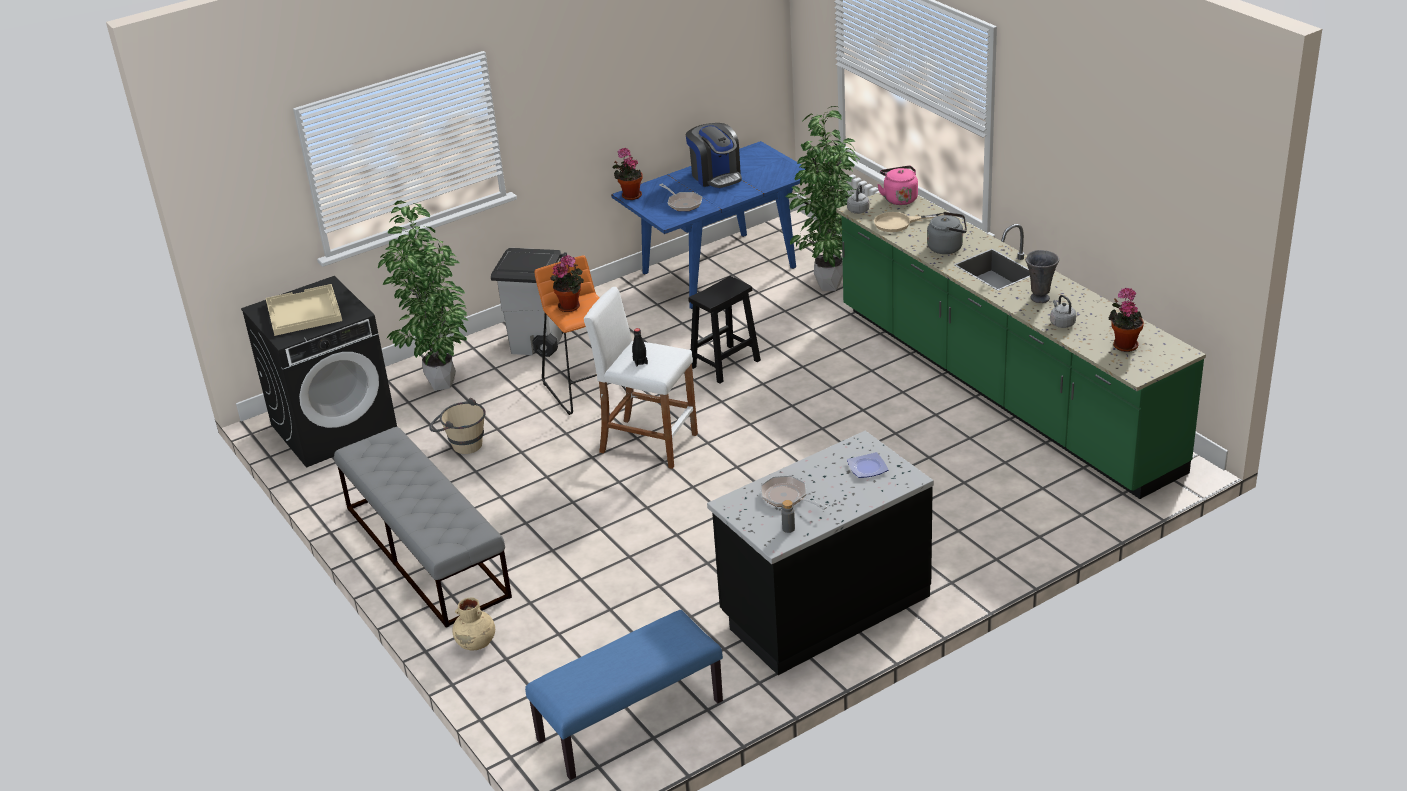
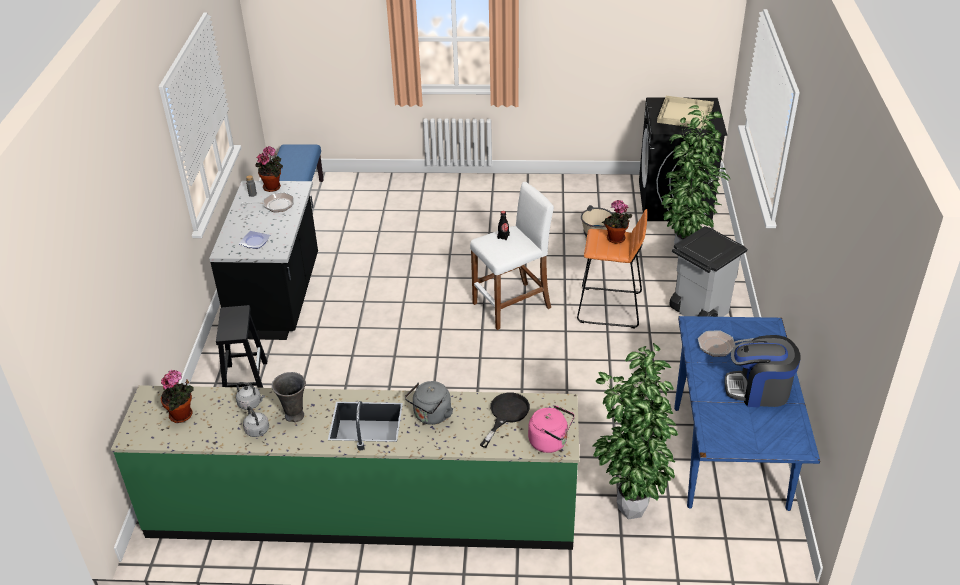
camera: 125 degrees right, 5 degrees up
(426, 551) = (506, 195): grey bench -> none
(476, 643) = (411, 186): beige vase -> none
(630, 195) = (766, 325): potted plant -> potted plant (273, 187)
(724, 364) = (569, 383): black stool -> black stool (245, 379)
(858, 210) = (559, 405): grey kettle -> grey kettle (258, 431)
(899, 223) = (506, 414): beige frying pan -> black frying pan

